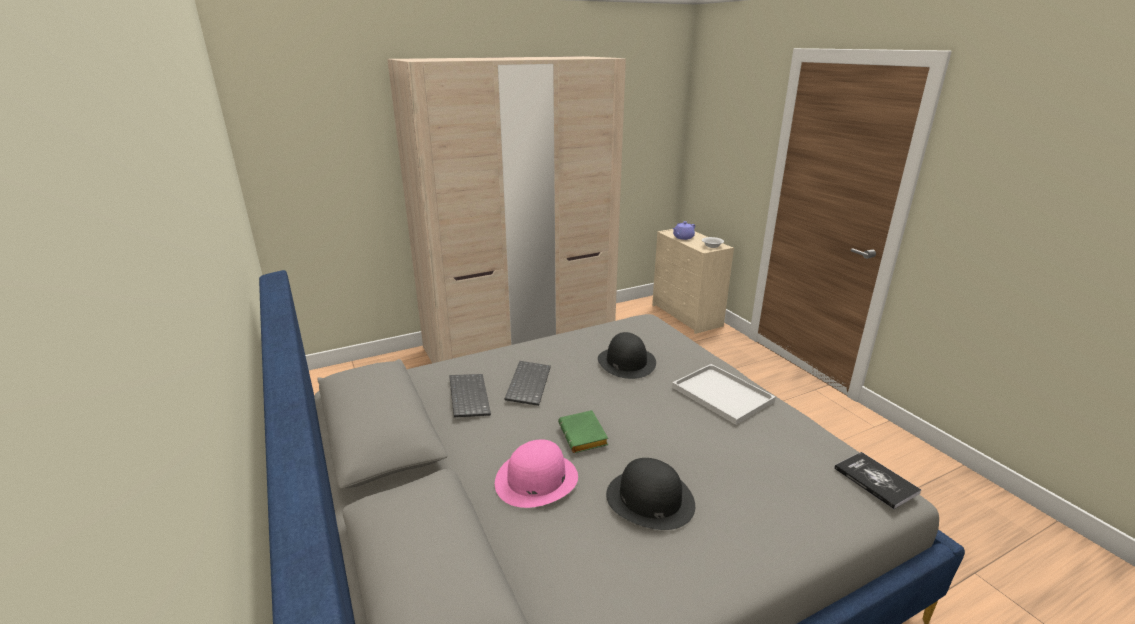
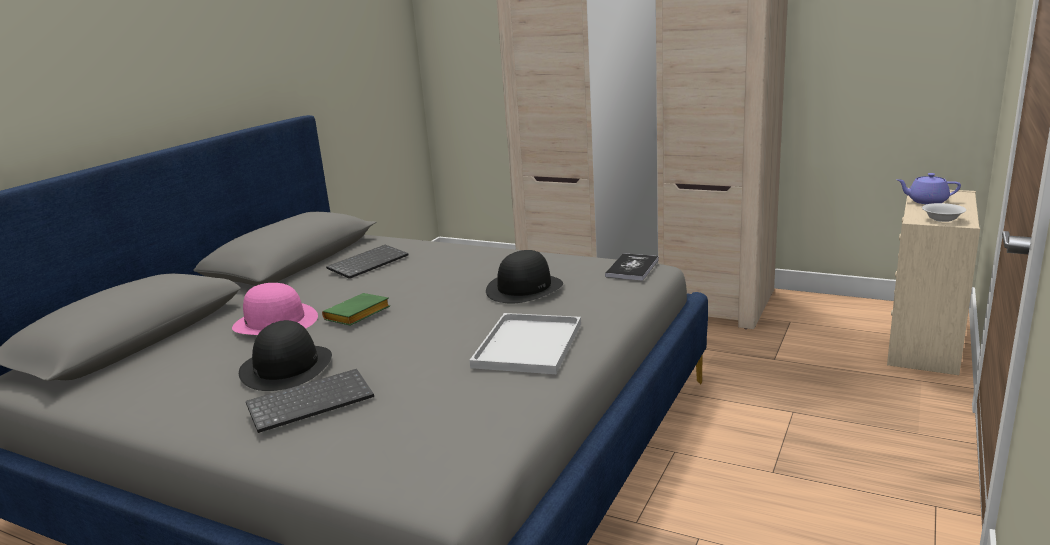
camera: 55 degrees right, 5 degrees down
(527, 383) = (419, 271): keyboard -> keyboard (312, 401)
(875, 480) = (442, 468): book -> book (632, 268)

